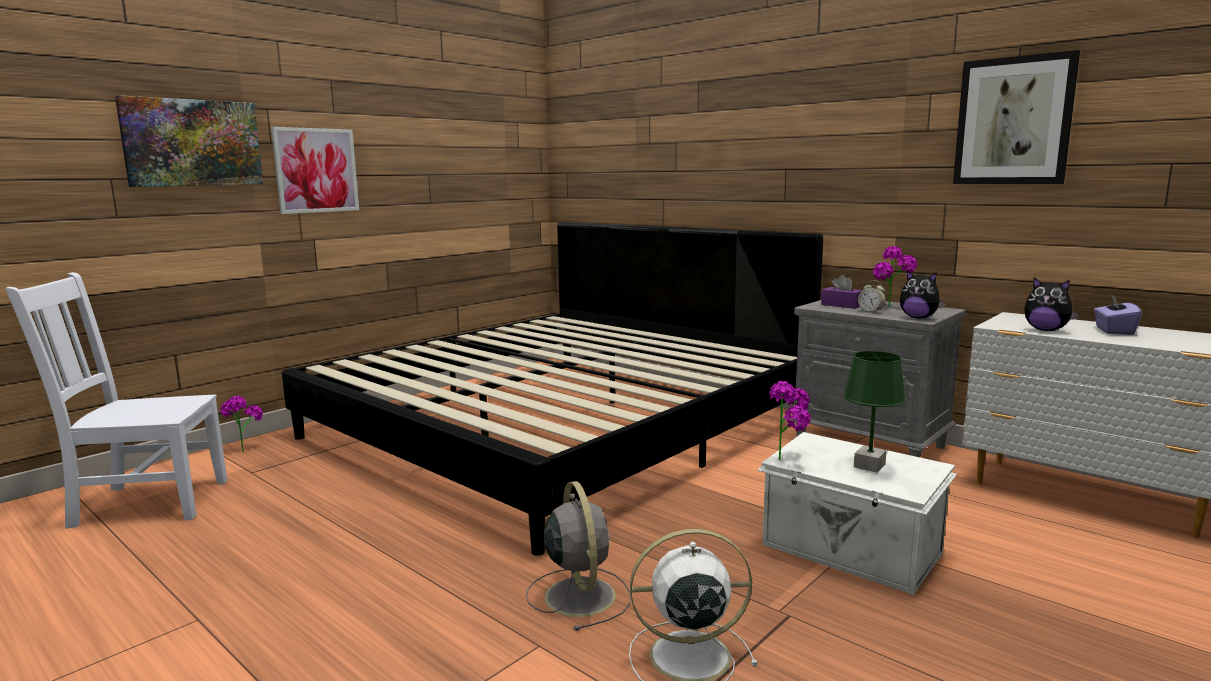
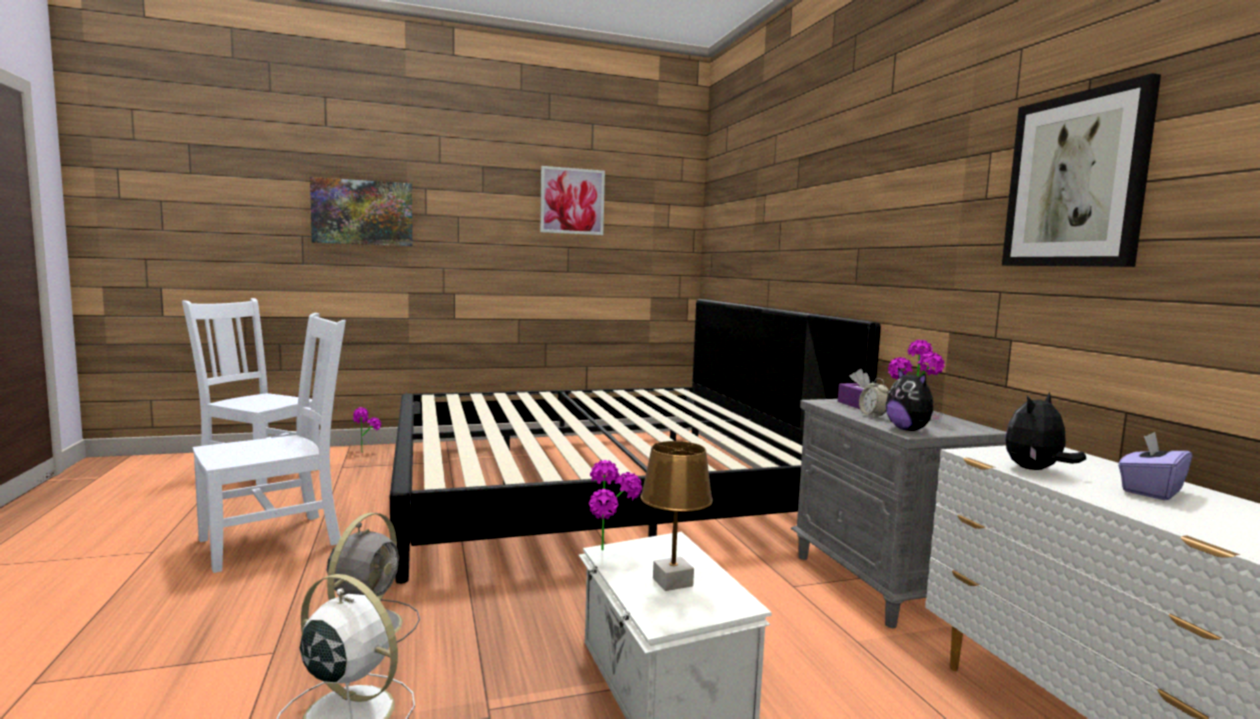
camera: 30 degrees right, 5 degrees down
(316, 170) = (461, 238): picture -> picture (572, 201)
(332, 561) = (276, 540): none -> white chair
(869, 466) = (672, 582): green table lamp -> brown table lamp
(1046, 330) = (1035, 470): plush toy -> plush toy turned 75 degrees clockwise

